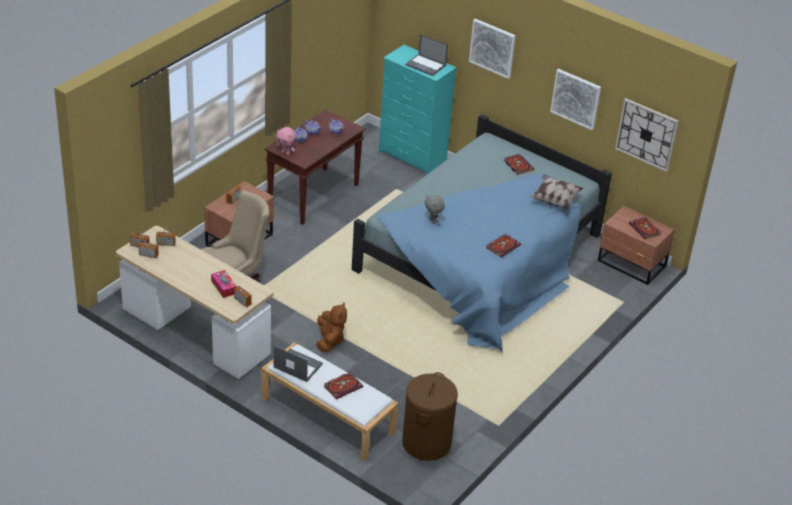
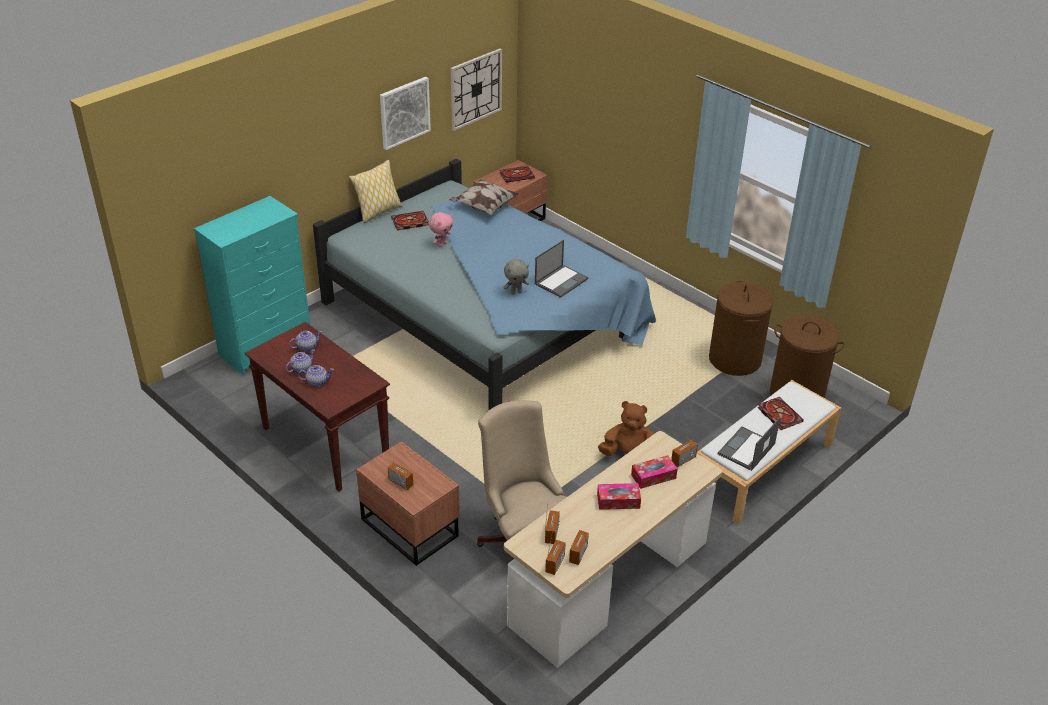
camera: 80 degrees left, 0 degrees up
(198, 271) = (618, 501): none -> tissue box
(285, 153) = (346, 398): pink plush toy -> pink plush toy (441, 244)
(426, 65) = (256, 216): laptop -> laptop (561, 281)
(467, 405) = (735, 359): none -> brown laundry basket
(492, 48) = (302, 134): picture -> none
(503, 246) = (568, 250): book -> none
(527, 149) = (378, 212): none -> pillow

